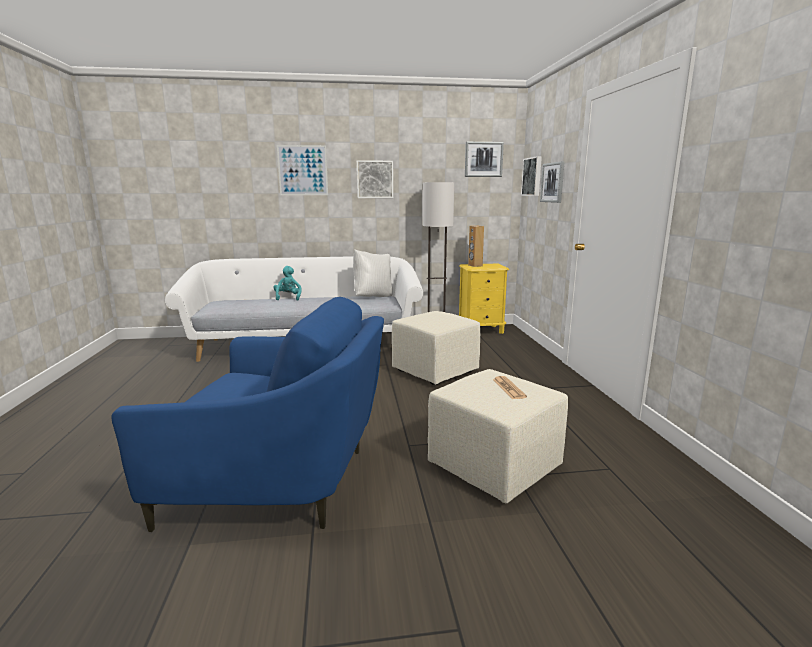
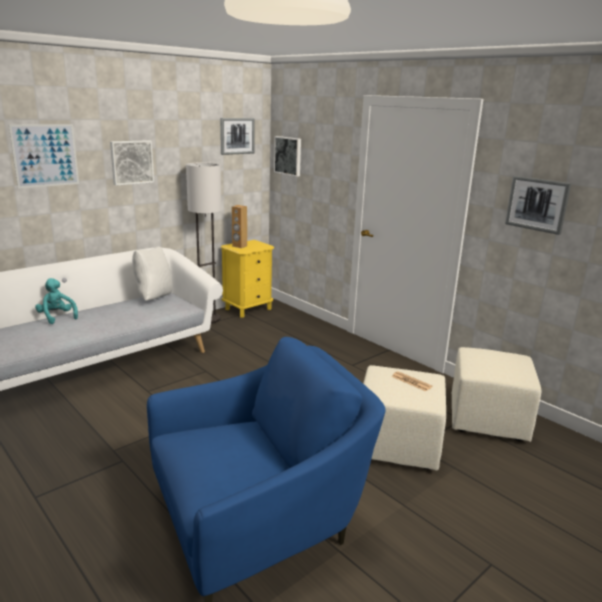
camera: 35 degrees left, 5 degrees up
(435, 371) = (259, 367): beige ottoman -> beige ottoman (487, 419)
(553, 182) = (320, 167): picture -> picture (537, 204)

